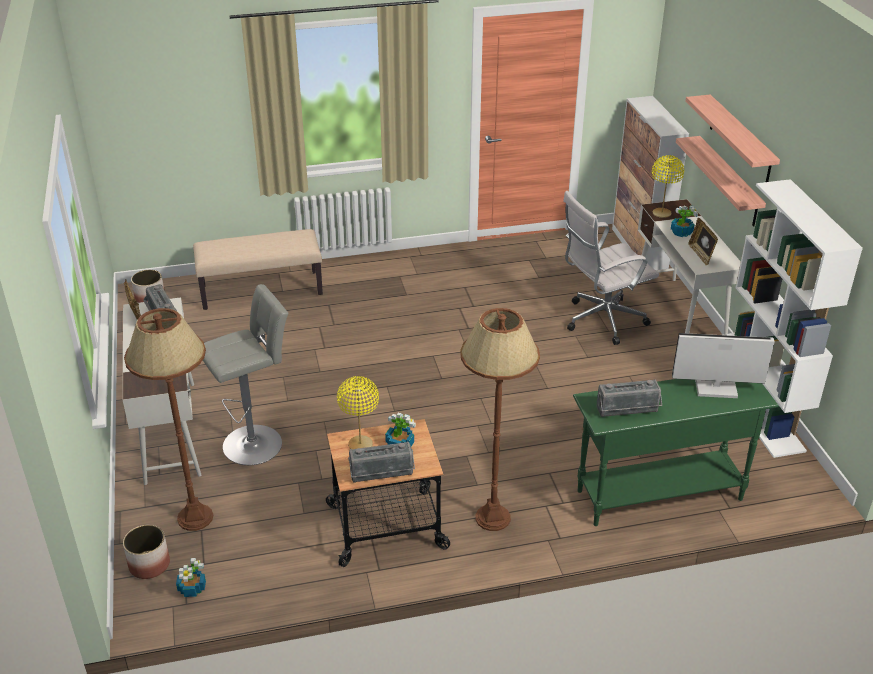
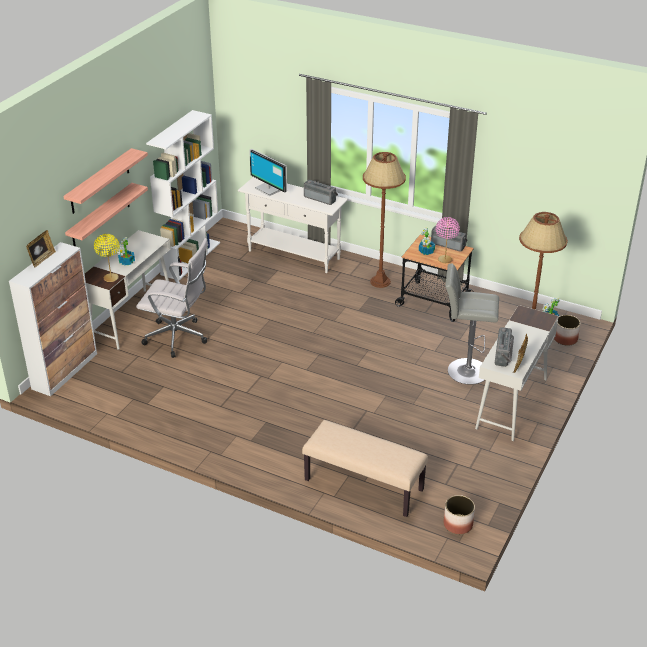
camera: 140 degrees left, 0 degrees up
(361, 444) = (444, 259): yellow table lamp -> pink table lamp
(658, 495) = (294, 255): green console table -> white console table
(701, 255) = (144, 246): picture frame -> picture frame (42, 259)

